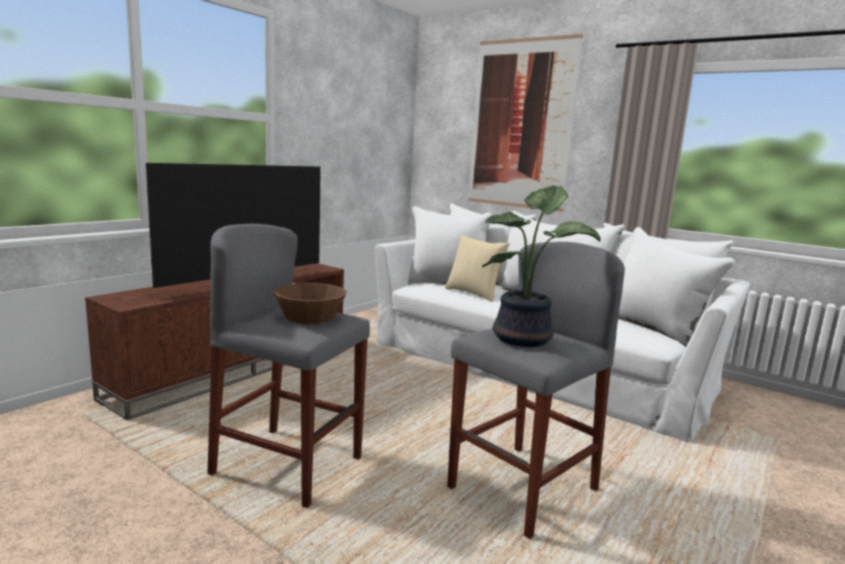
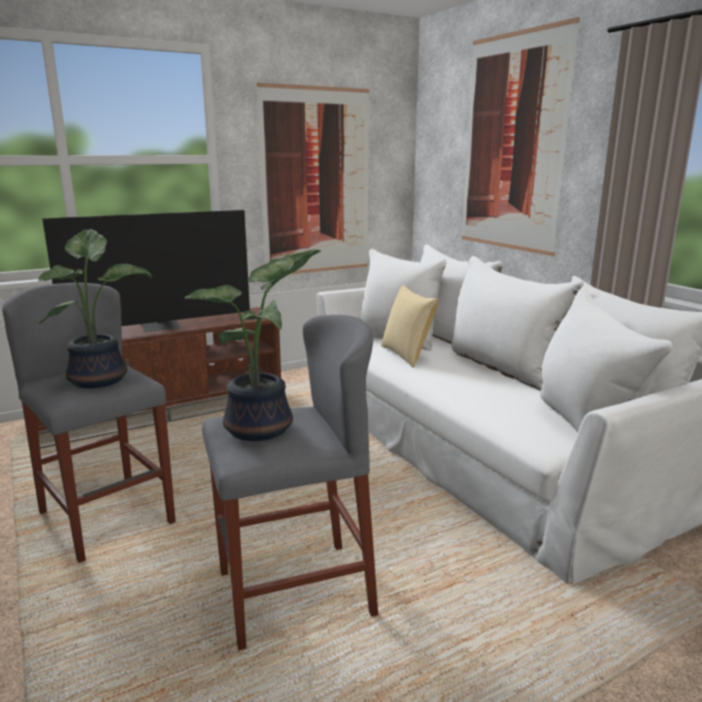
camera: 25 degrees right, 5 degrees up
(310, 316) = (101, 378): brown bowl -> potted plant
(347, 148) = (316, 182): none -> picture

